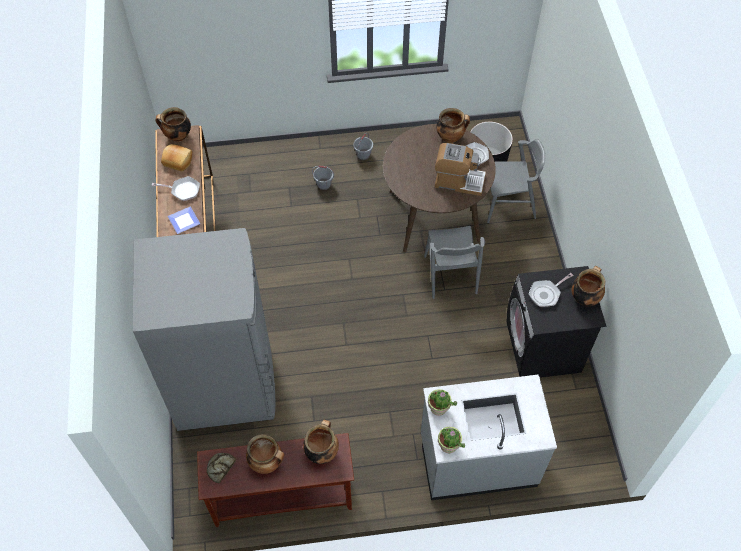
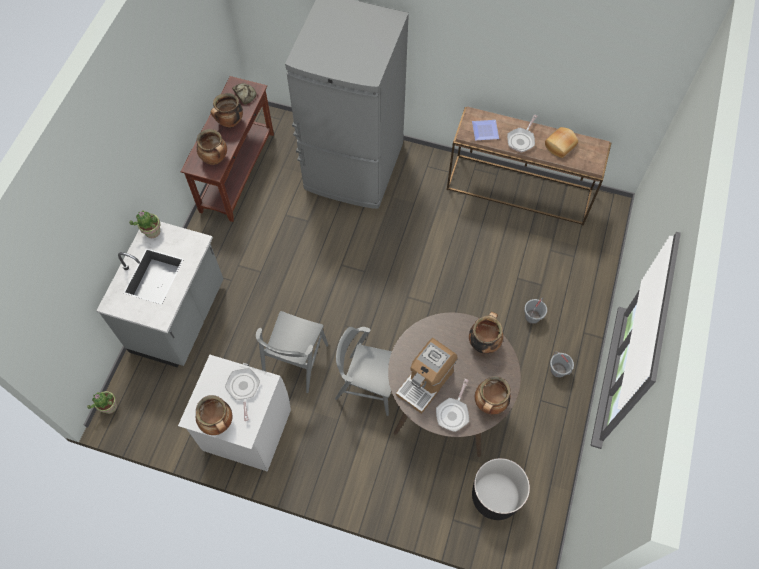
camera: 115 degrees right, 5 degrees up
(177, 136) = (592, 154): cooking pot -> cooking pot (483, 342)
(438, 408) = (187, 239): potted plant -> potted plant (109, 406)
(508, 203) = (429, 490): grey chair -> grey chair (295, 361)
(544, 347) = (245, 431): black washing machine -> white washing machine

